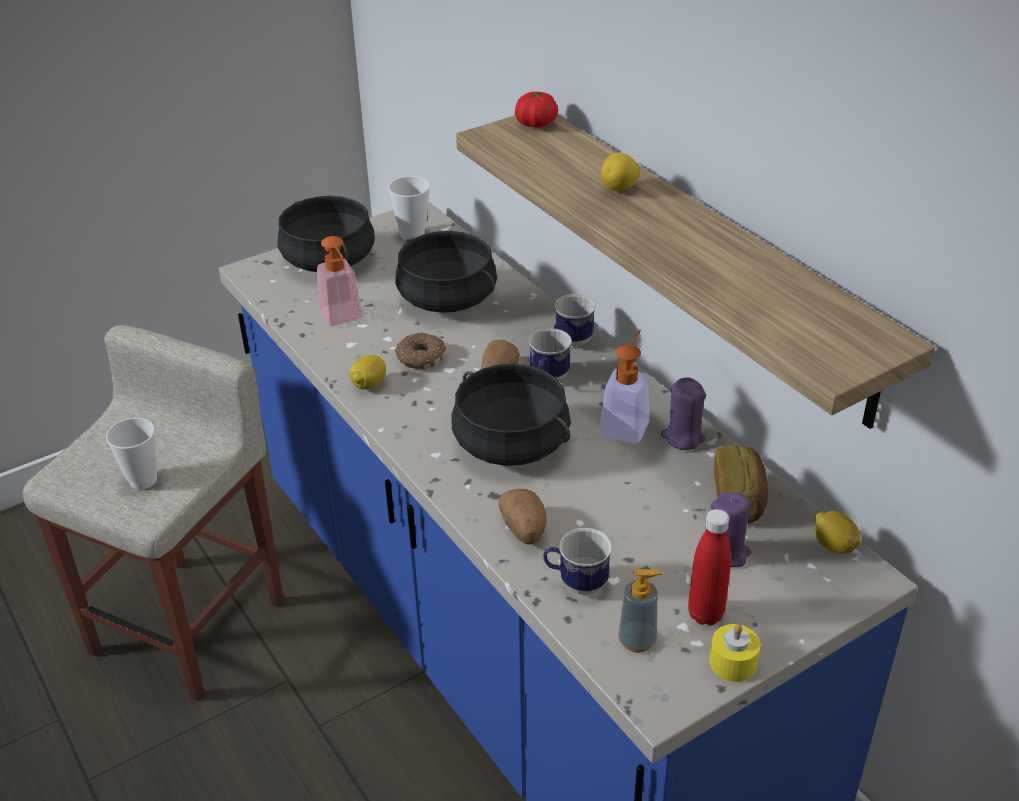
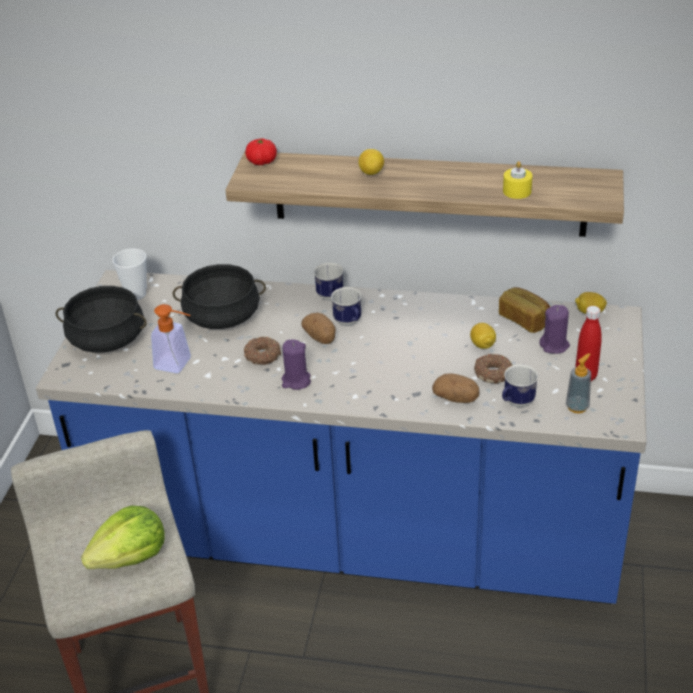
camera: 45 degrees left, 0 degrees up
(143, 480) = (131, 557): cup -> lettuce
(369, 385) = (258, 388): lemon -> lemon (482, 345)
(512, 443) = (384, 365): black cooking pot -> none
(605, 532) = (492, 373): none -> donut
(626, 423) = (422, 319): soap dispenser -> none
(682, 437) = (458, 308): purple candle -> purple candle (296, 381)
(733, 662) = (624, 386): yellow candle -> yellow candle (517, 191)

